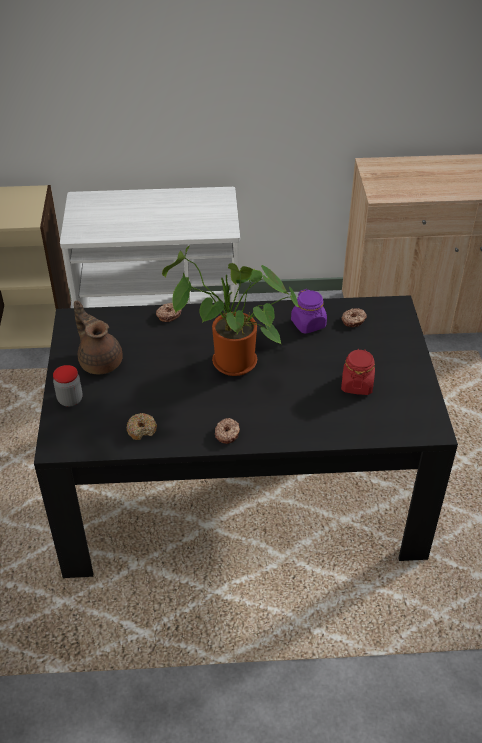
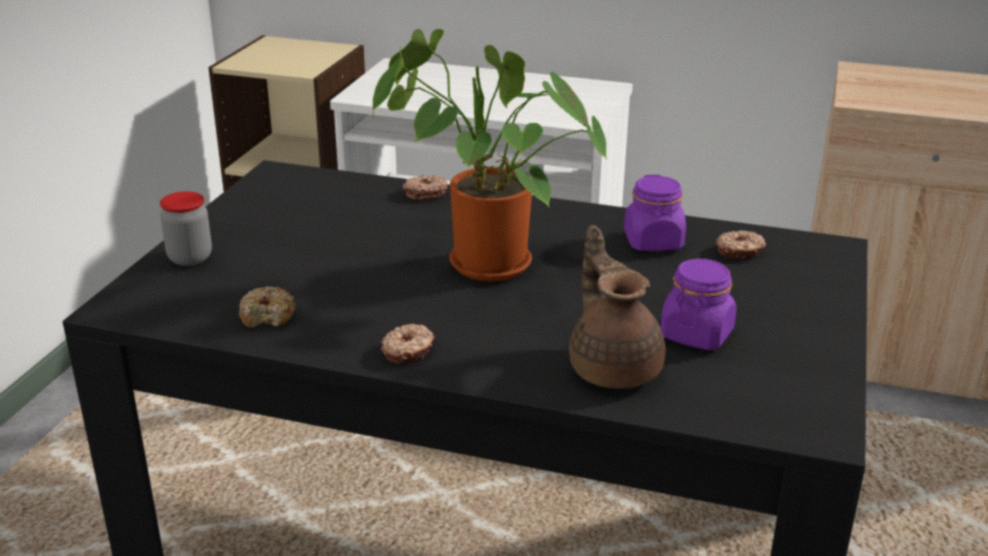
camera: 20 degrees right, 15 degrees down
(100, 361) = (275, 224): brown teapot -> brown teapot (614, 367)
(357, 384) = (696, 334): red jar -> purple jar

